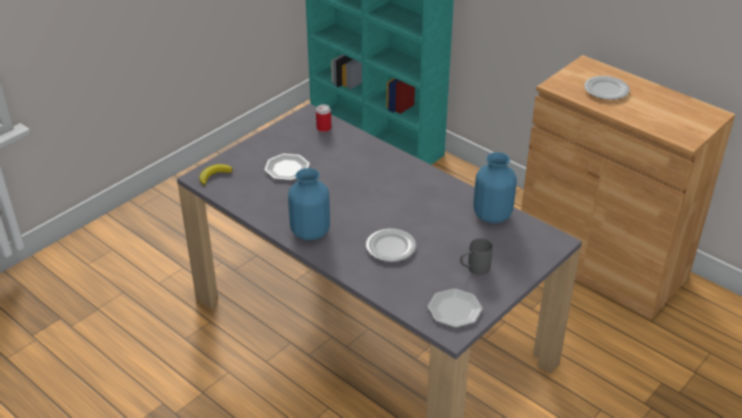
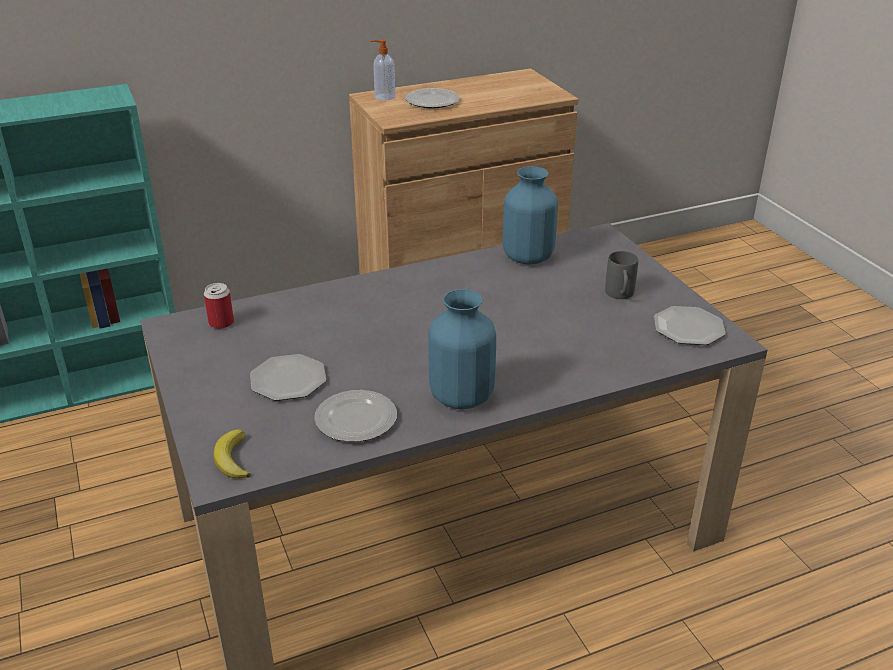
camera: 65 degrees left, 5 degrees down
(390, 247) = (541, 341): plate -> plate (355, 420)
(591, 69) = (384, 97): none -> soap dispenser

